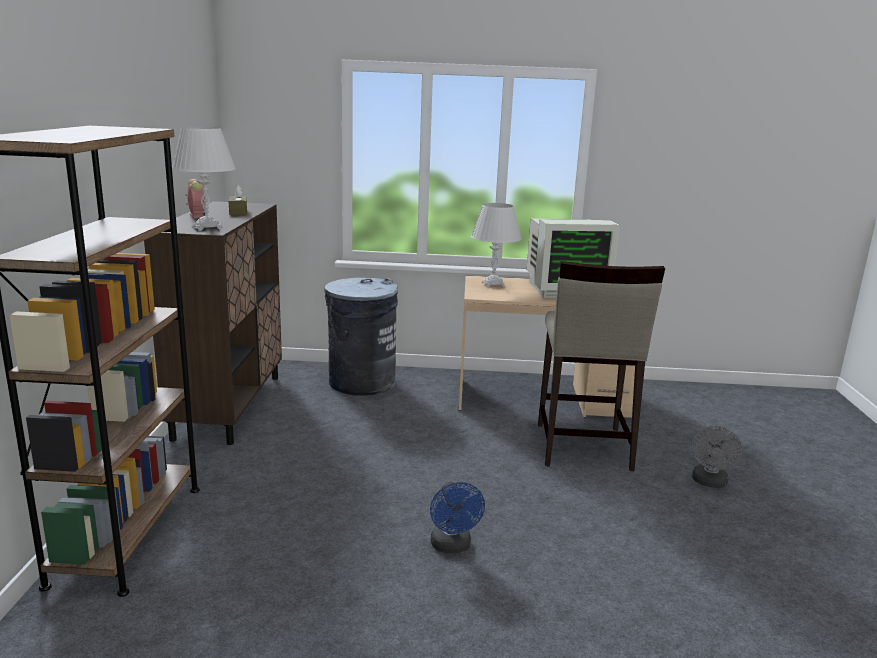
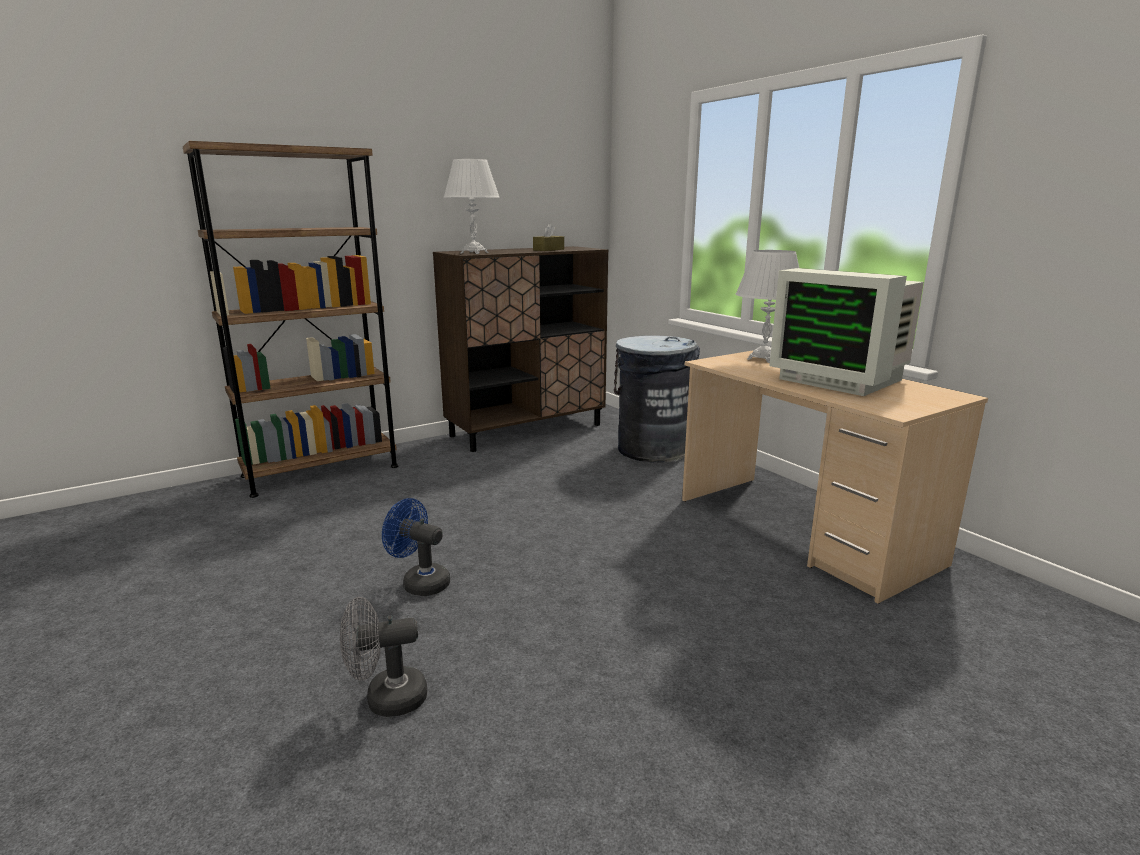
camera: 55 degrees right, 0 degrees up
(196, 216) = (510, 249): alarm clock -> none
(452, 547) = (420, 582): blue fan -> blue fan turned 75 degrees clockwise
(582, 447) = (729, 588): beige stool -> none
(709, 483) = (804, 718): grey fan -> grey fan (386, 699)

